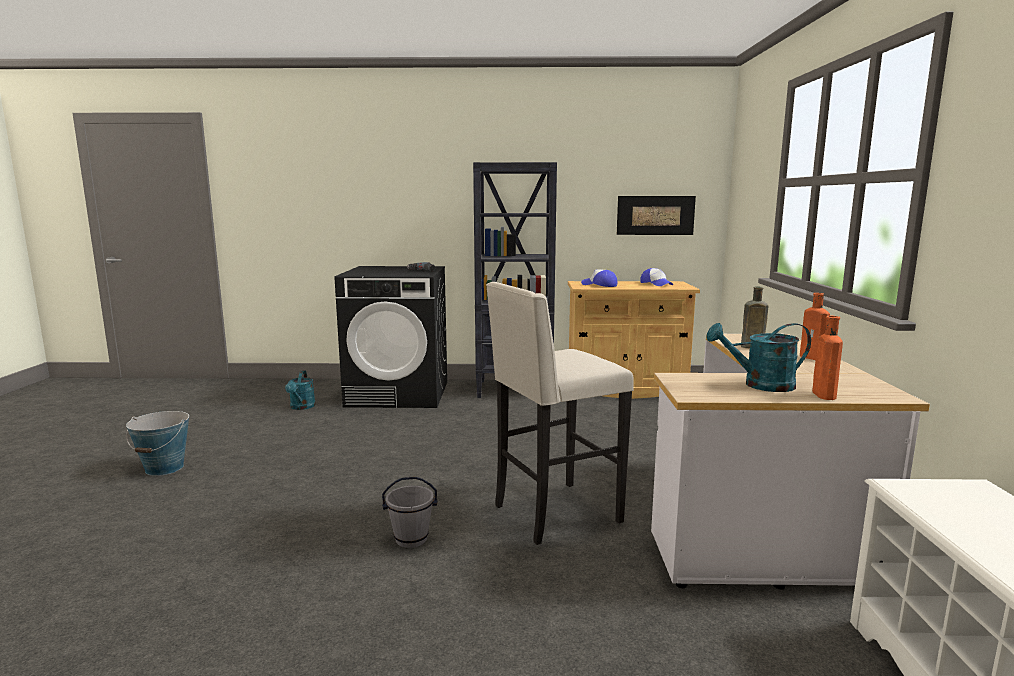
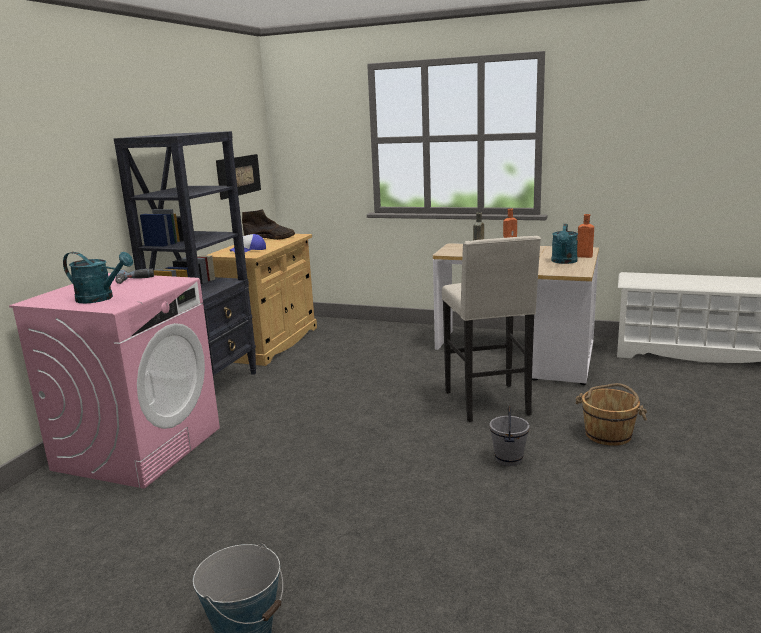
camera: 70 degrees left, 5 degrees up
(301, 407) = (104, 522): turquoise watering can -> turquoise watering can (101, 298)
(399, 394) = (139, 448): black washing machine -> pink washing machine
(504, 614) = (608, 434): none -> brown bucket
(656, 284) = (270, 239): cap -> brown boot

